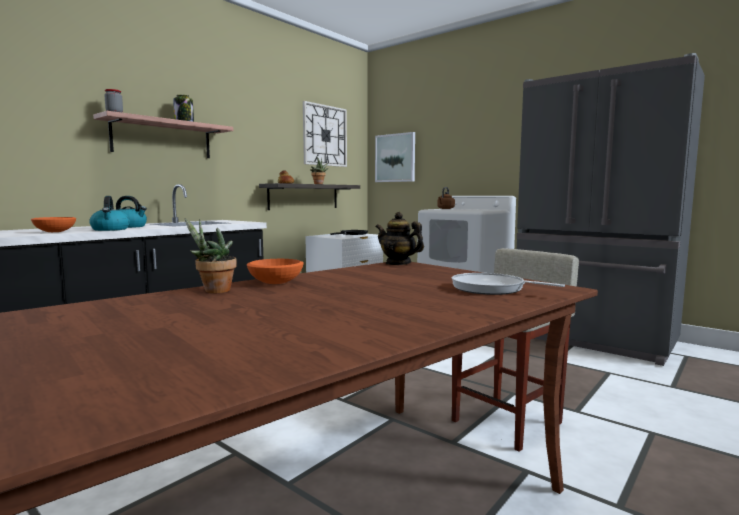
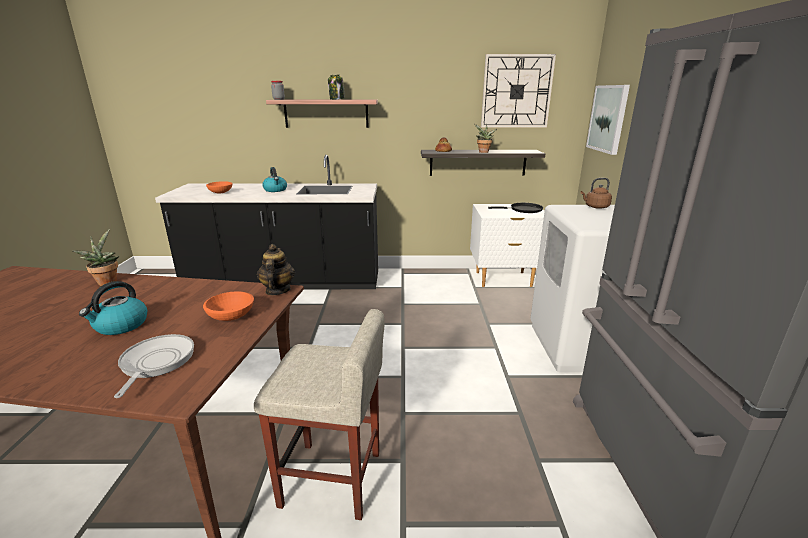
camera: 50 degrees right, 15 degrees up
(110, 229) = (249, 194): kettle -> kettle (121, 326)
(276, 282) = (147, 285): orange bowl -> orange bowl (232, 316)

